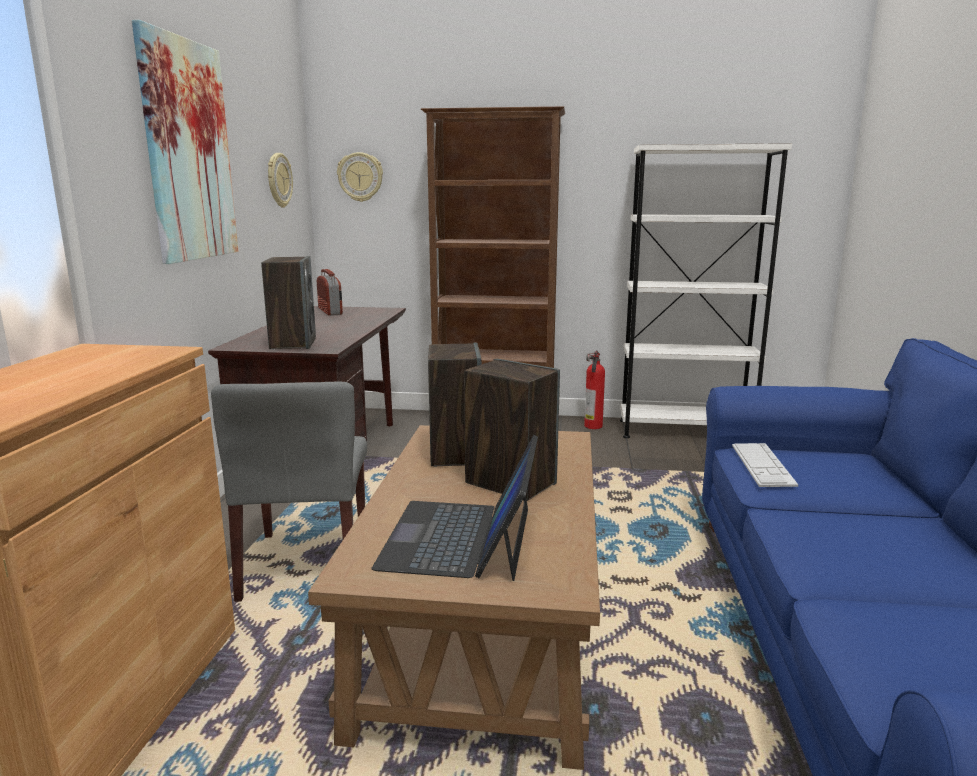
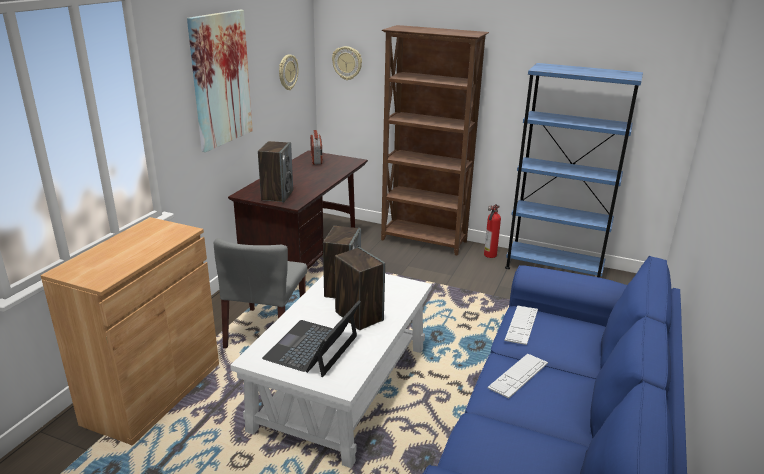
camera: 15 degrees right, 10 degrees up
(485, 627) = (343, 387): brown coffee table -> white coffee table
(685, 431) = (553, 268): white bookcase -> blue bookcase
(826, 529) = (518, 376): none -> keyboard

